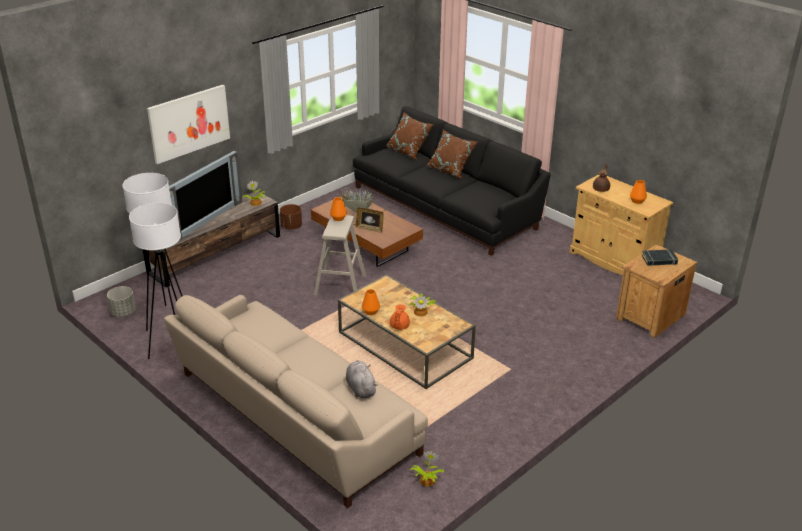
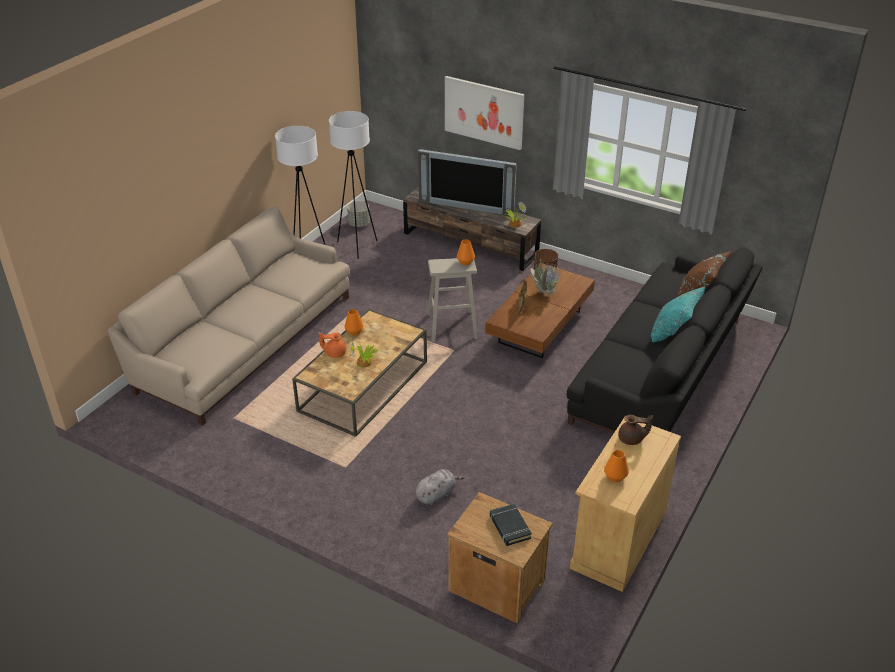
camera: 75 degrees right, 5 degrees up
(360, 388) = (222, 343): grey plush toy -> grey plush toy (436, 494)
(426, 480) = (168, 433): potted plant -> none
(450, 170) = (674, 332): brown pillow -> turquoise pillow

